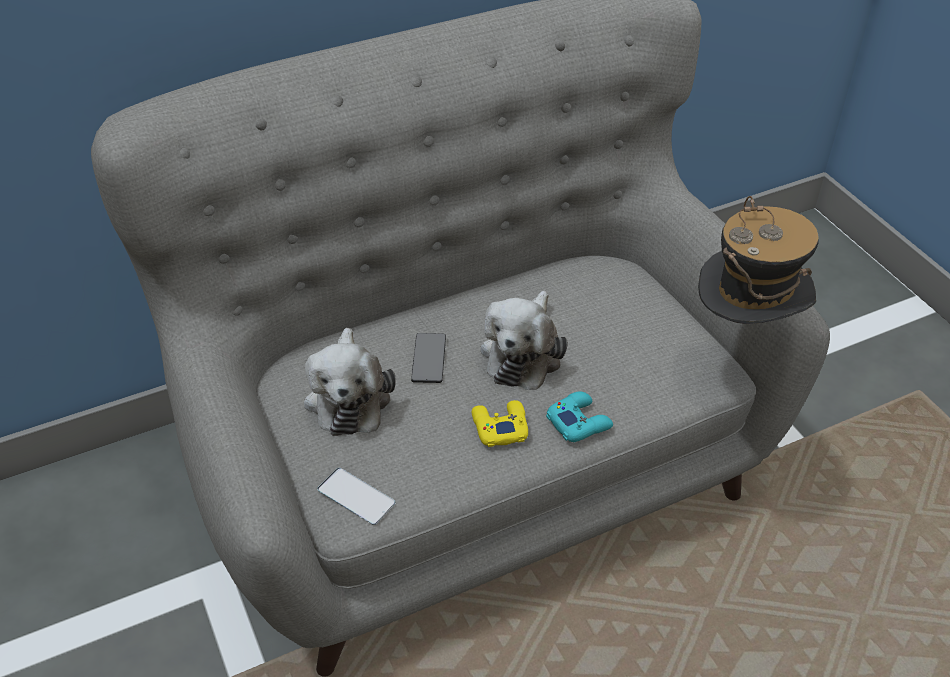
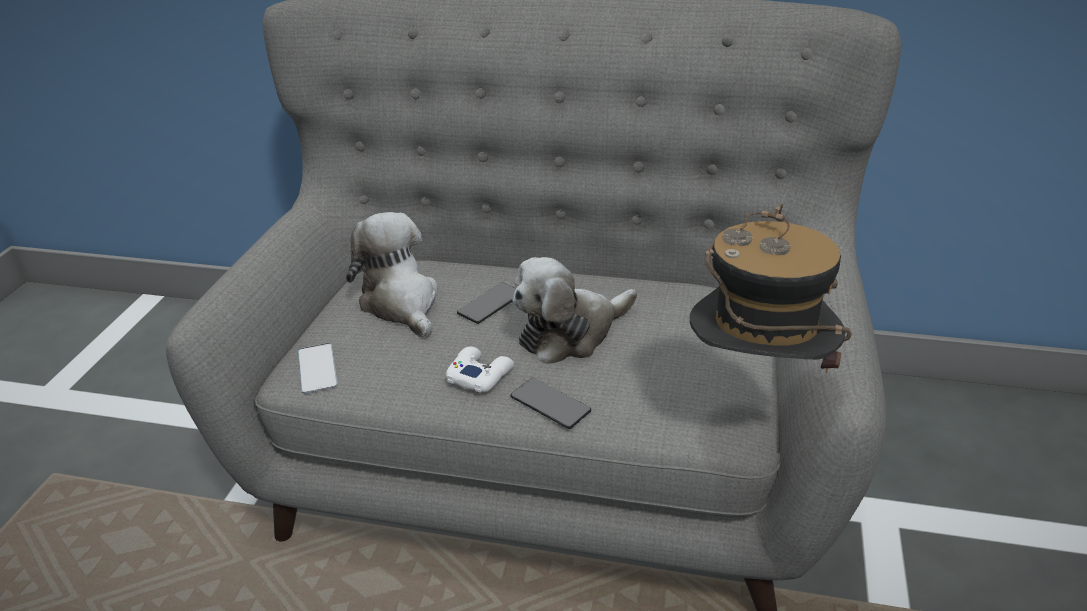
camera: 40 degrees right, 10 degrees down
(348, 397) = (401, 303): plush toy -> plush toy turned 120 degrees clockwise
(499, 427) = (480, 375): yellow game controller -> white game controller
(579, 422) = (550, 404): turquoise game controller -> phone

